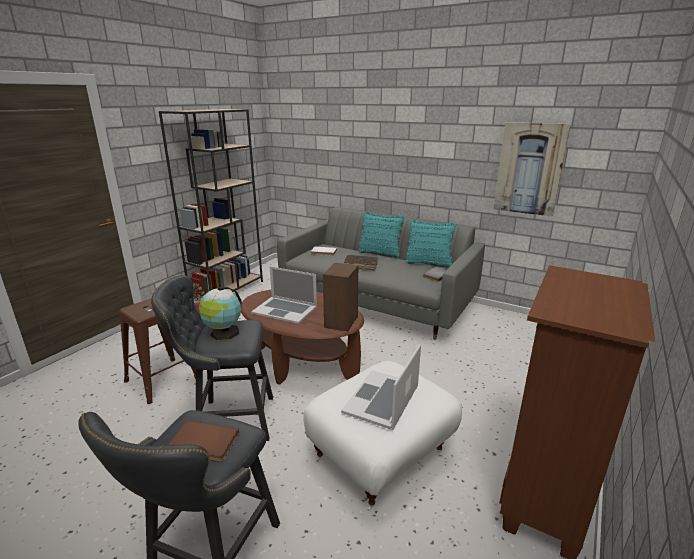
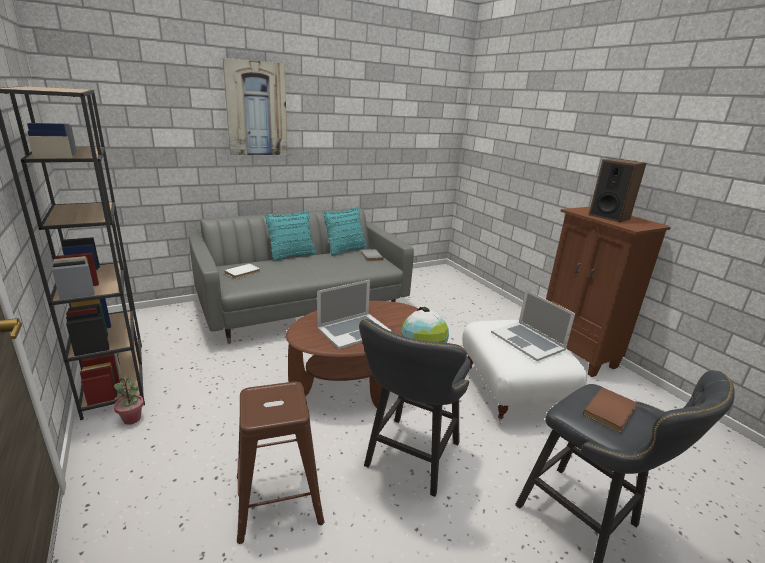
camera: 60 degrees left, 0 degrees up
(341, 321) = (409, 314): speaker -> speaker (609, 217)
(361, 266) = (307, 271): brown book -> none
(529, 169) = (394, 151): picture -> picture (256, 109)

